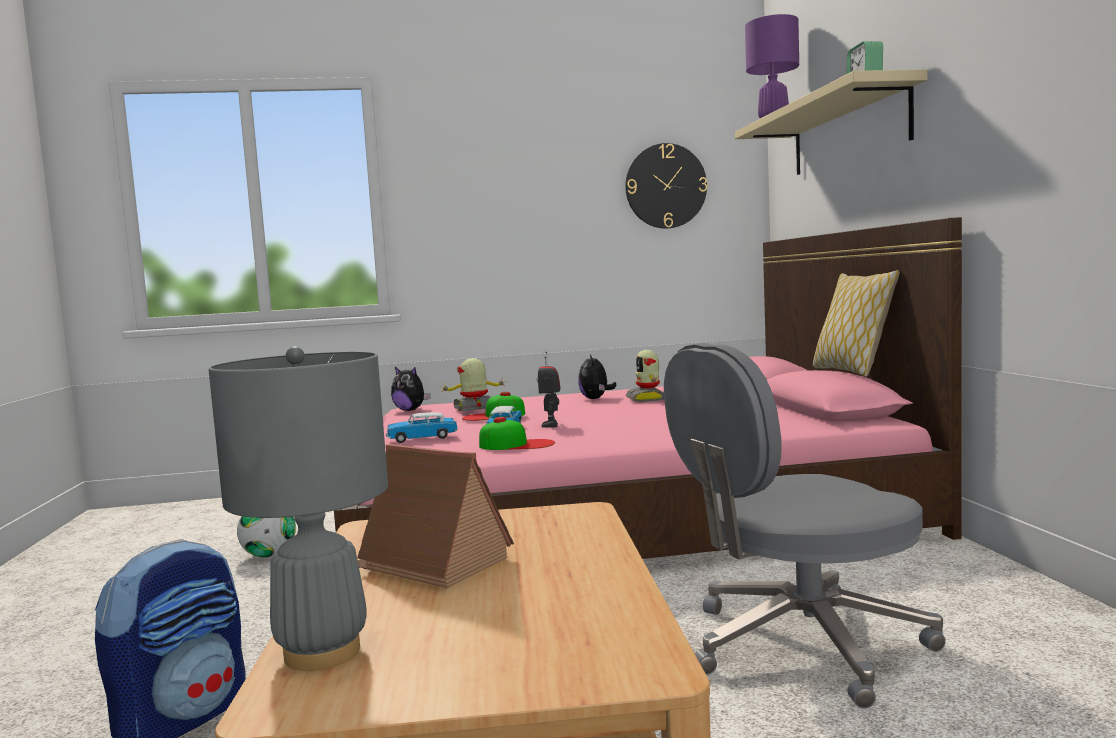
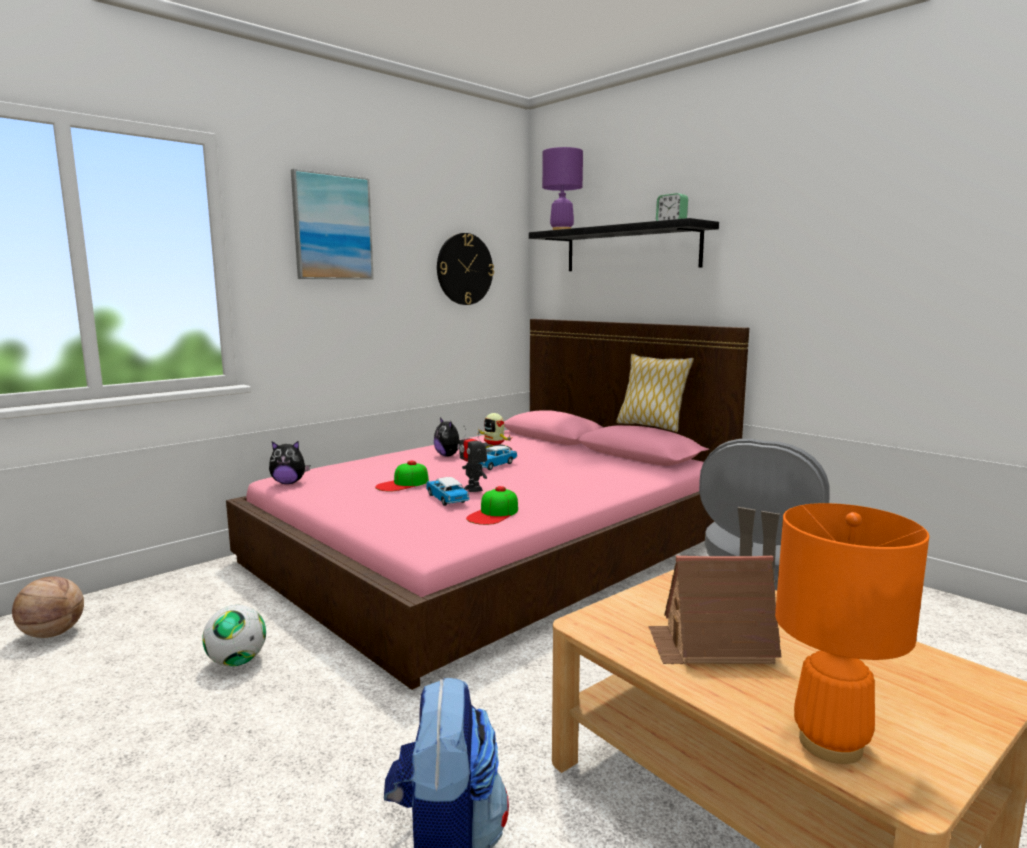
camera: 35 degrees left, 5 degrees up
(200, 515) = (53, 634): none -> basketball
(322, 653) = (831, 744): grey table lamp -> orange table lamp
(422, 438) = (390, 517): toy car -> toy car (494, 465)
(475, 408) = (366, 476): toy robot -> none
(492, 153) = (332, 227): none -> picture
(517, 444) = (493, 514): cap -> cap turned 150 degrees clockwise
(847, 132) = (630, 249): beige shelf -> black shelf

